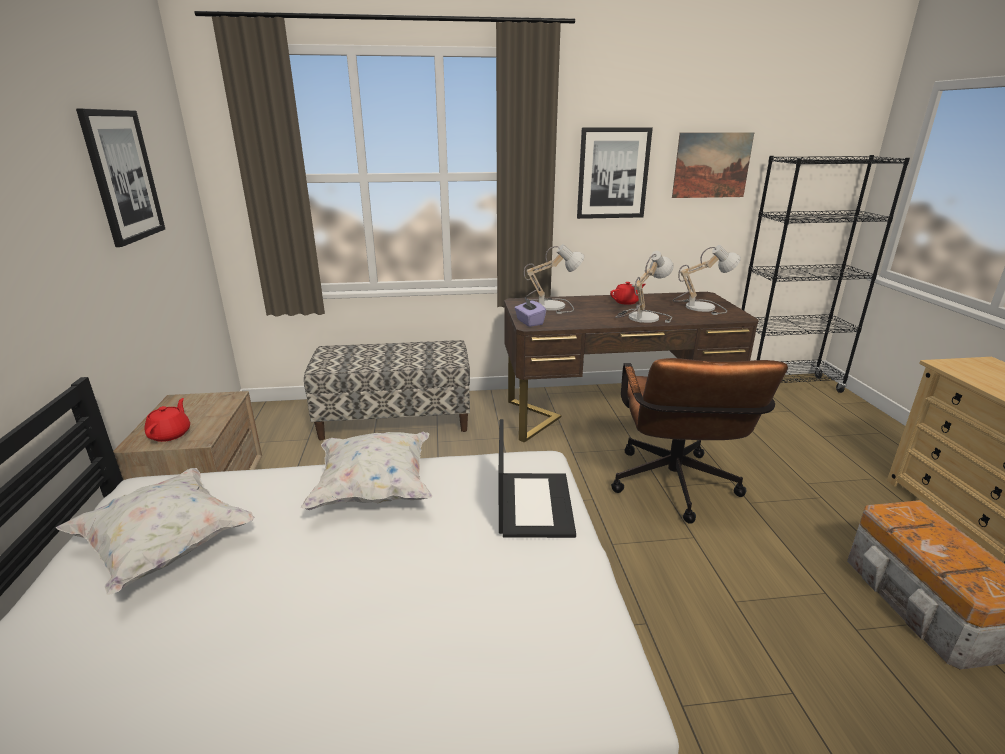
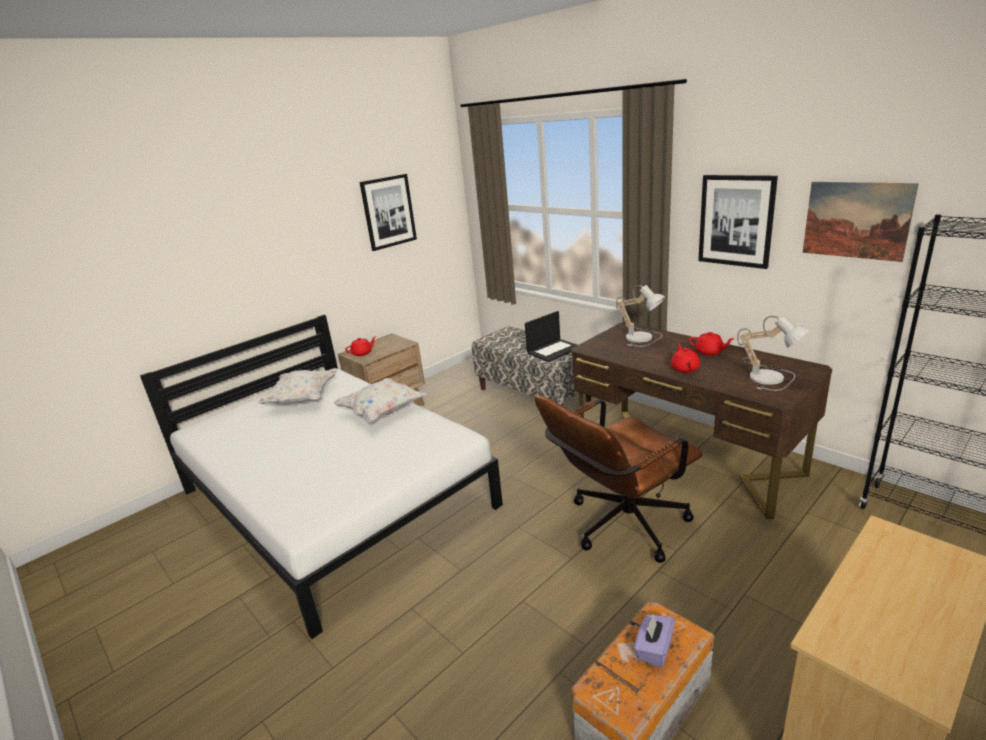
camera: 55 degrees right, 0 degrees up
(529, 322) = (591, 346): purple tissue box -> purple tissue box (654, 649)
(533, 503) = (416, 452): laptop -> laptop (554, 350)
(641, 316) = (684, 368): table lamp -> red teapot

